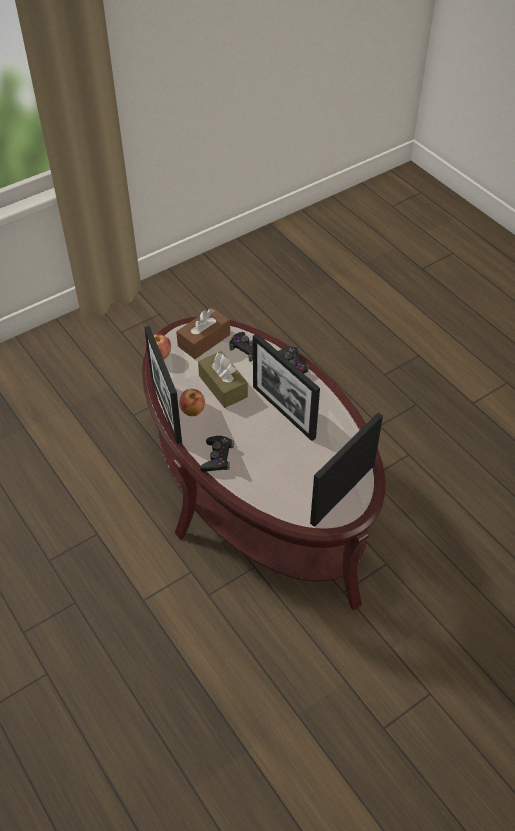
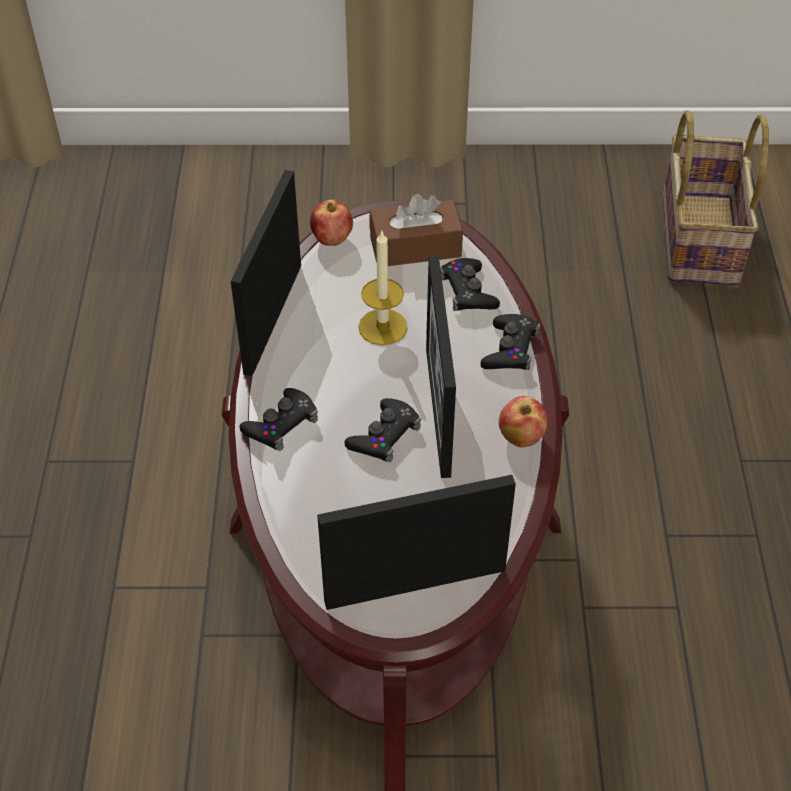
camera: 35 degrees right, 0 degrees up
(192, 411) = (307, 340): apple -> apple (521, 437)
(223, 386) = (382, 327): brown tissue box -> candle
(269, 436) = (384, 436): none -> black game controller
(284, 279) = (697, 238): none -> basket

